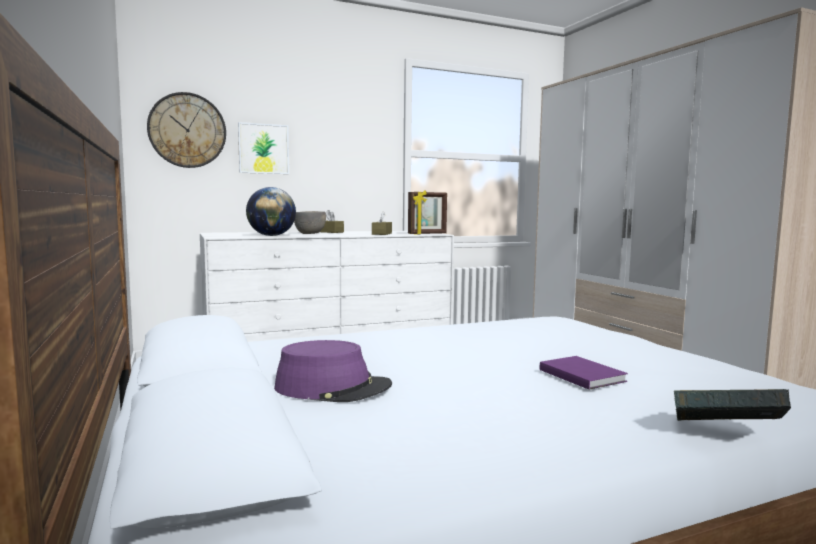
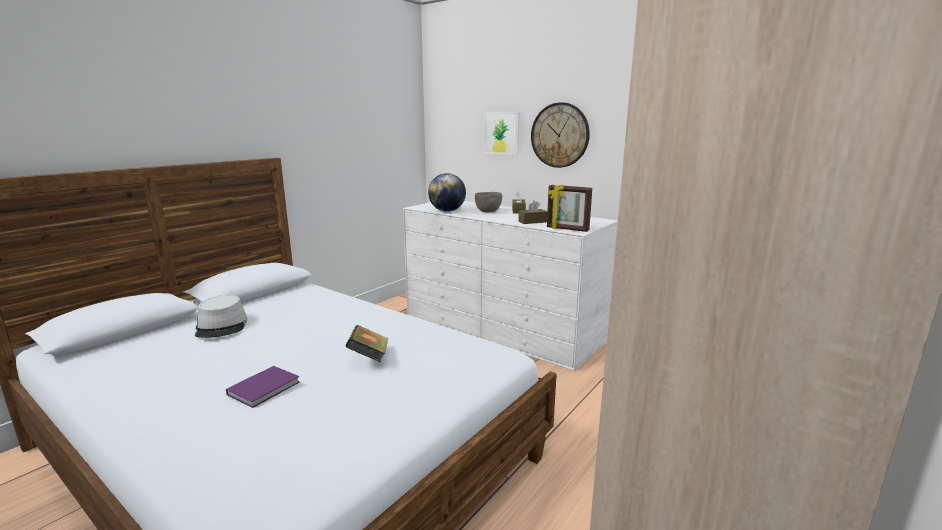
camera: 60 degrees right, 10 degrees up
(187, 130) = (455, 120): wall clock -> wall clock (560, 135)
(333, 387) = (222, 326): purple hat -> grey hat
(724, 436) = (132, 459): book -> book (369, 358)

